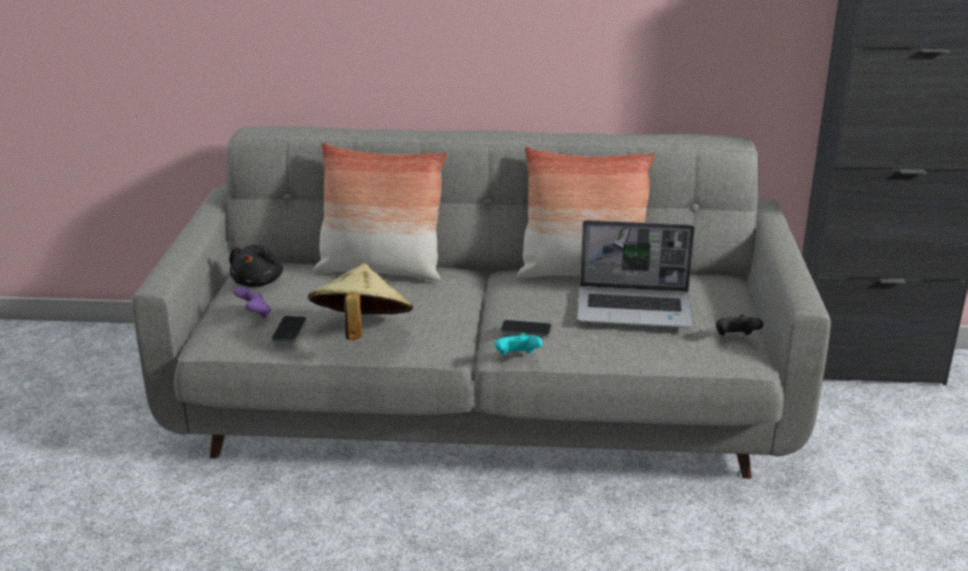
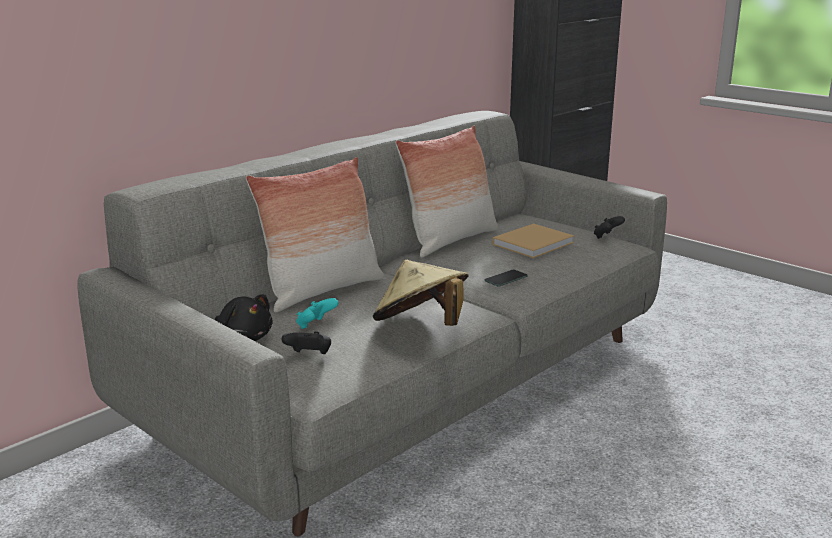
camera: 50 degrees left, 5 degrees down
(254, 314) = (309, 356): purple game controller -> black game controller
(289, 329) = (365, 351): phone -> none
(517, 357) = (537, 296): turquoise game controller -> turquoise game controller (315, 326)
(635, 309) = (534, 243): laptop -> beige book

